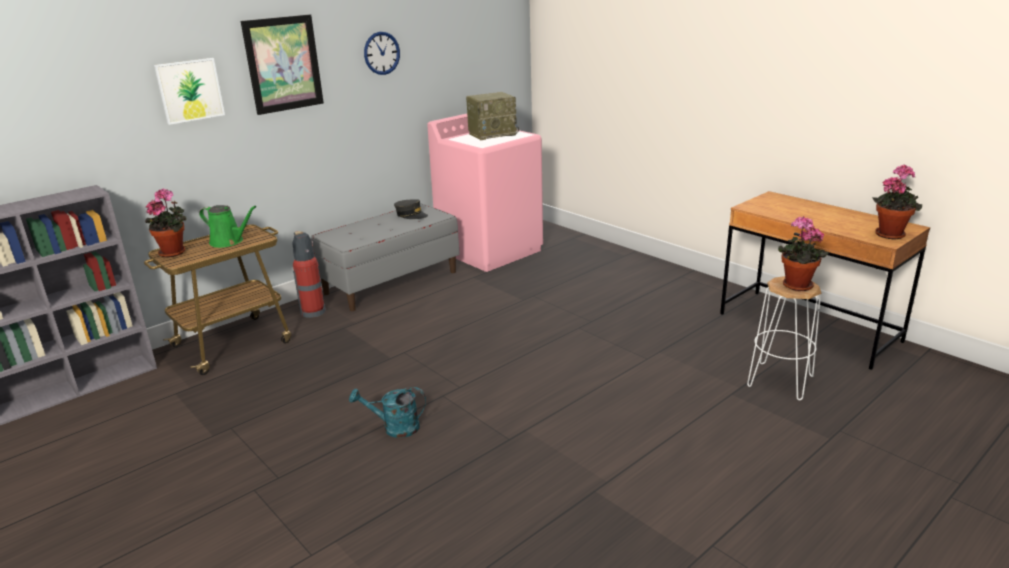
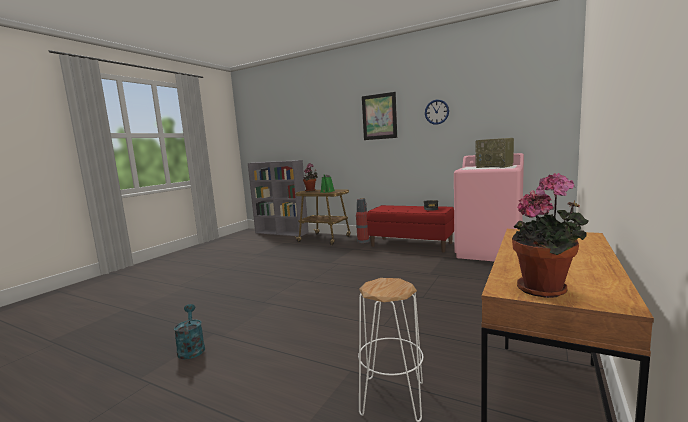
camera: 70 degrees right, 15 degrees down
(190, 90) = (338, 126): picture -> none
(391, 282) = (411, 244): grey bench -> red bench
(394, 428) = (268, 277): turquoise watering can -> turquoise watering can (191, 348)
(795, 286) = (382, 287): potted plant -> none

